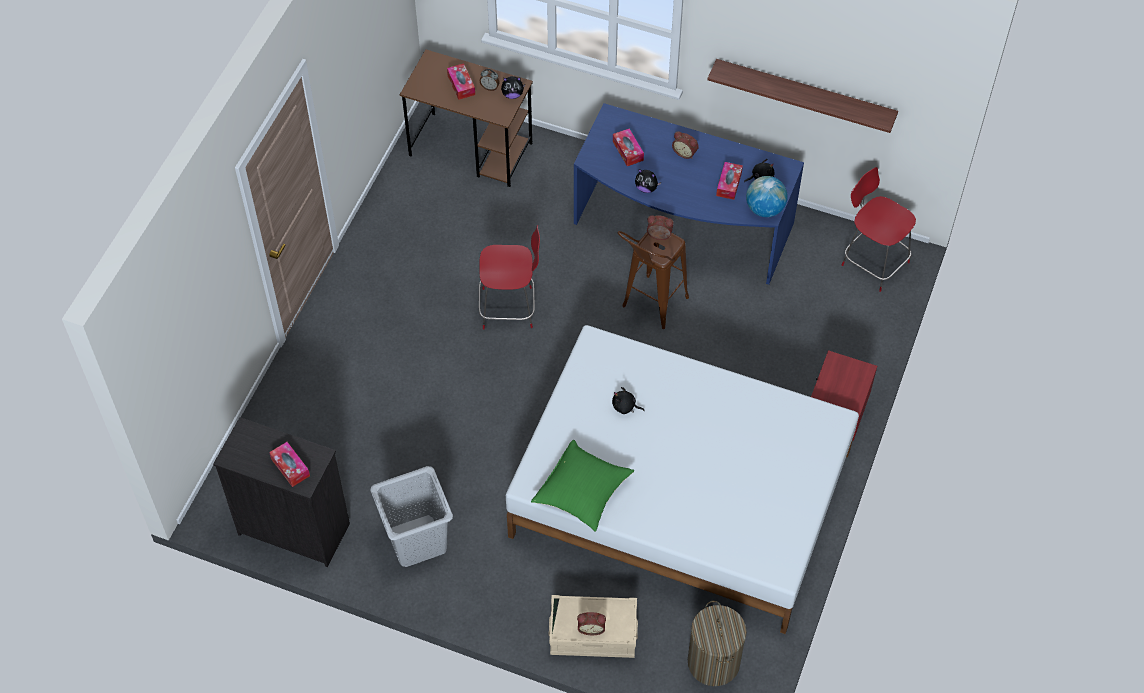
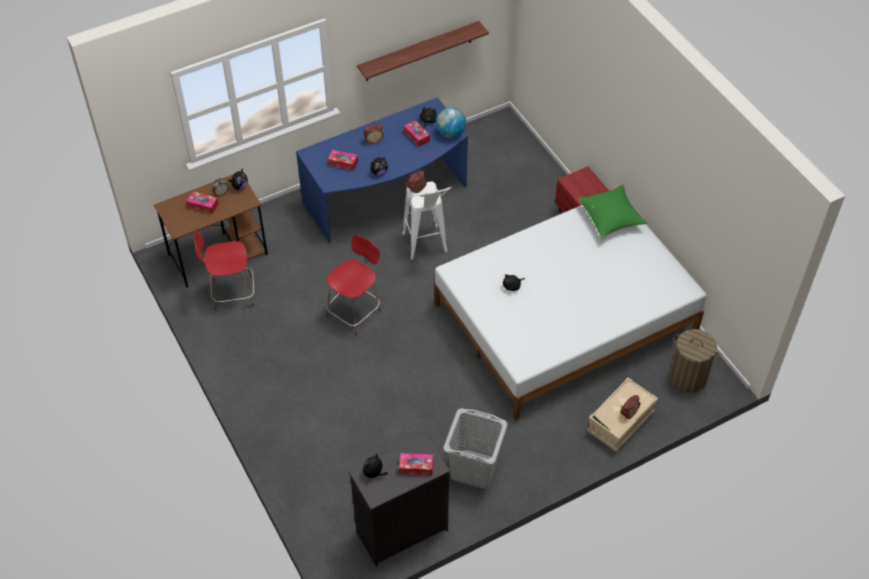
camera: 50 degrees left, 5 degrees down
(253, 439) = (374, 473): none -> plush toy
(582, 494) = (553, 345): green pillow -> green pillow (611, 219)
(650, 309) = (426, 248): brown stool -> white stool
(873, 262) = (498, 135): red chair -> red chair (231, 293)

